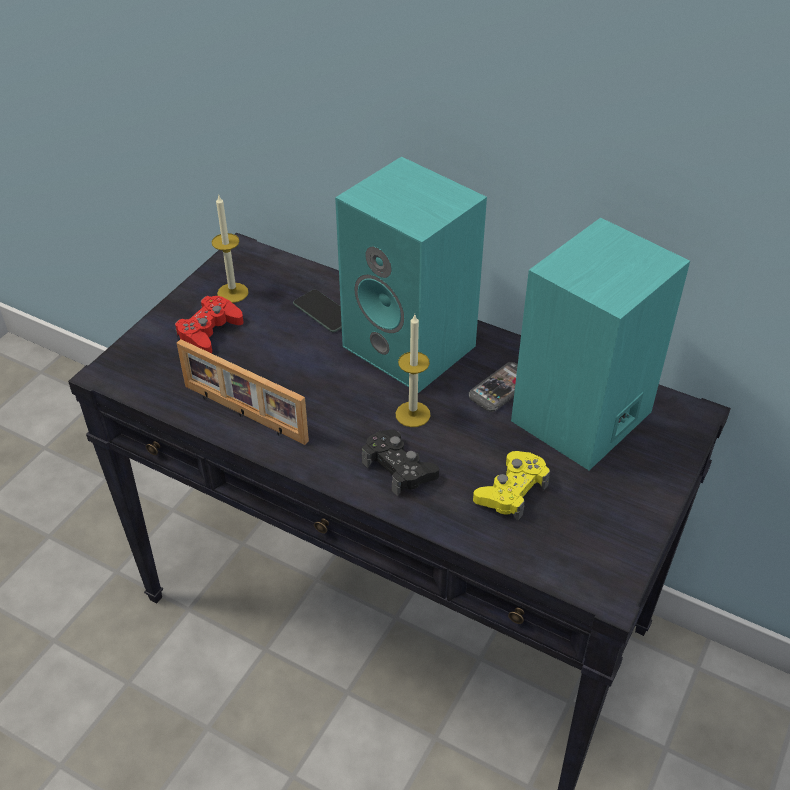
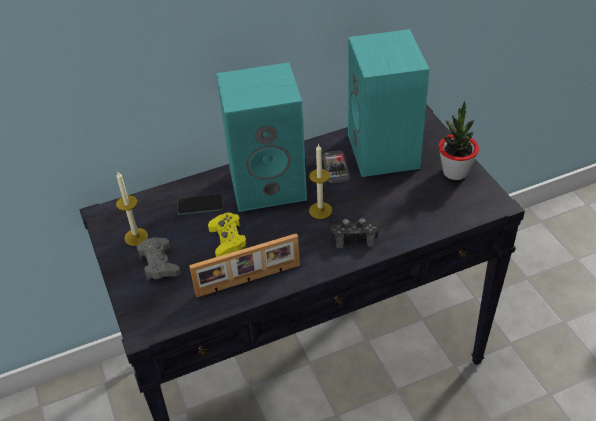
camera: 50 degrees left, 0 degrees up
(209, 331) = (159, 264): red game controller -> grey game controller
(511, 491) = (408, 202): yellow game controller -> yellow game controller (228, 240)
(622, 511) = (455, 172): none -> potted plant

